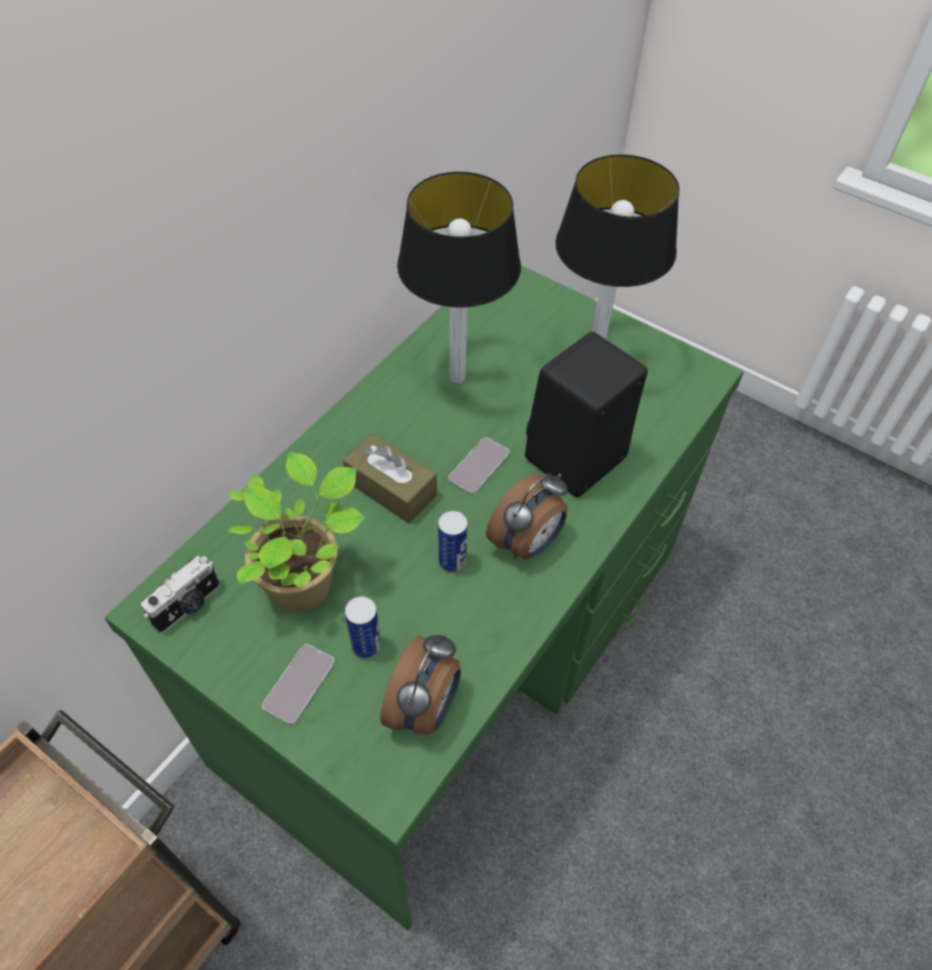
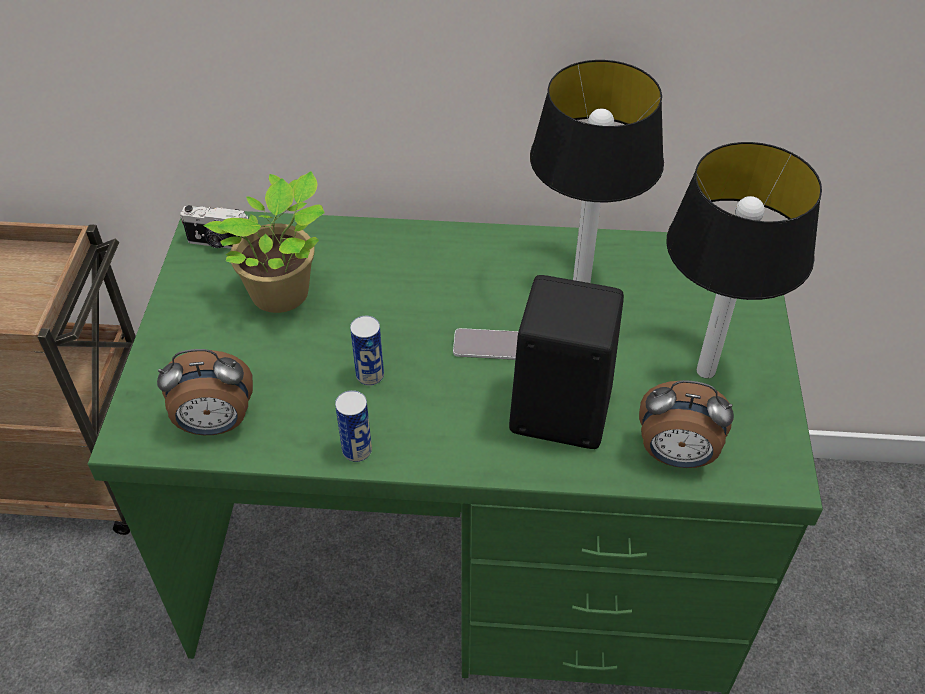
camera: 60 degrees right, 5 degrees down
(299, 684) = (191, 338): phone -> none
(366, 646) = (249, 360): can -> can (357, 450)
(391, 488) = (417, 300): brown tissue box -> none
(527, 543) = (429, 418): alarm clock -> alarm clock (676, 456)

